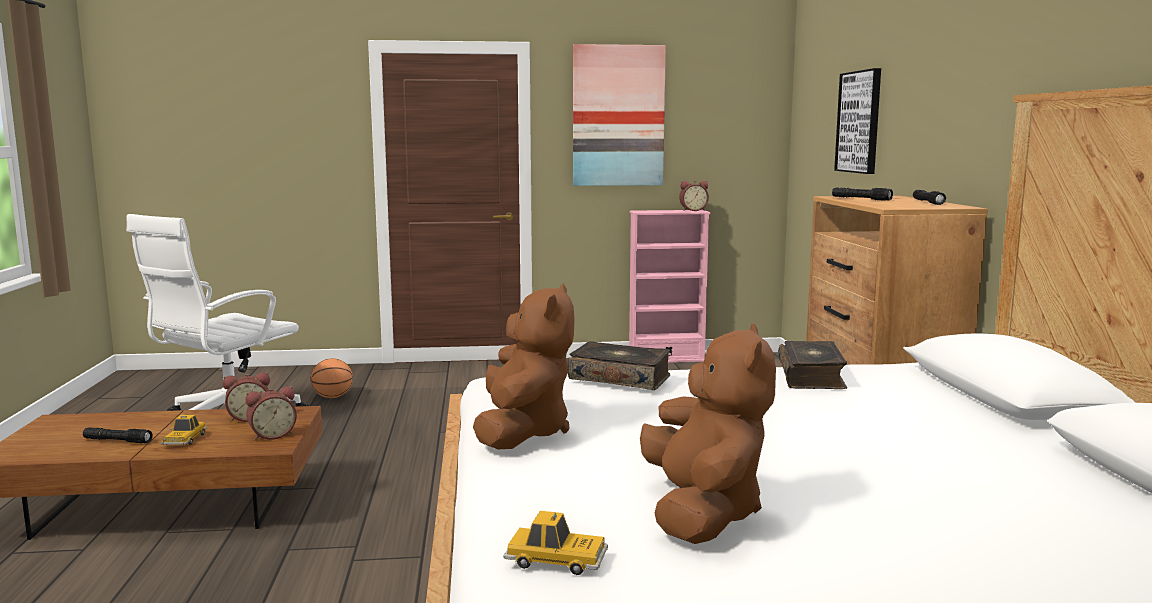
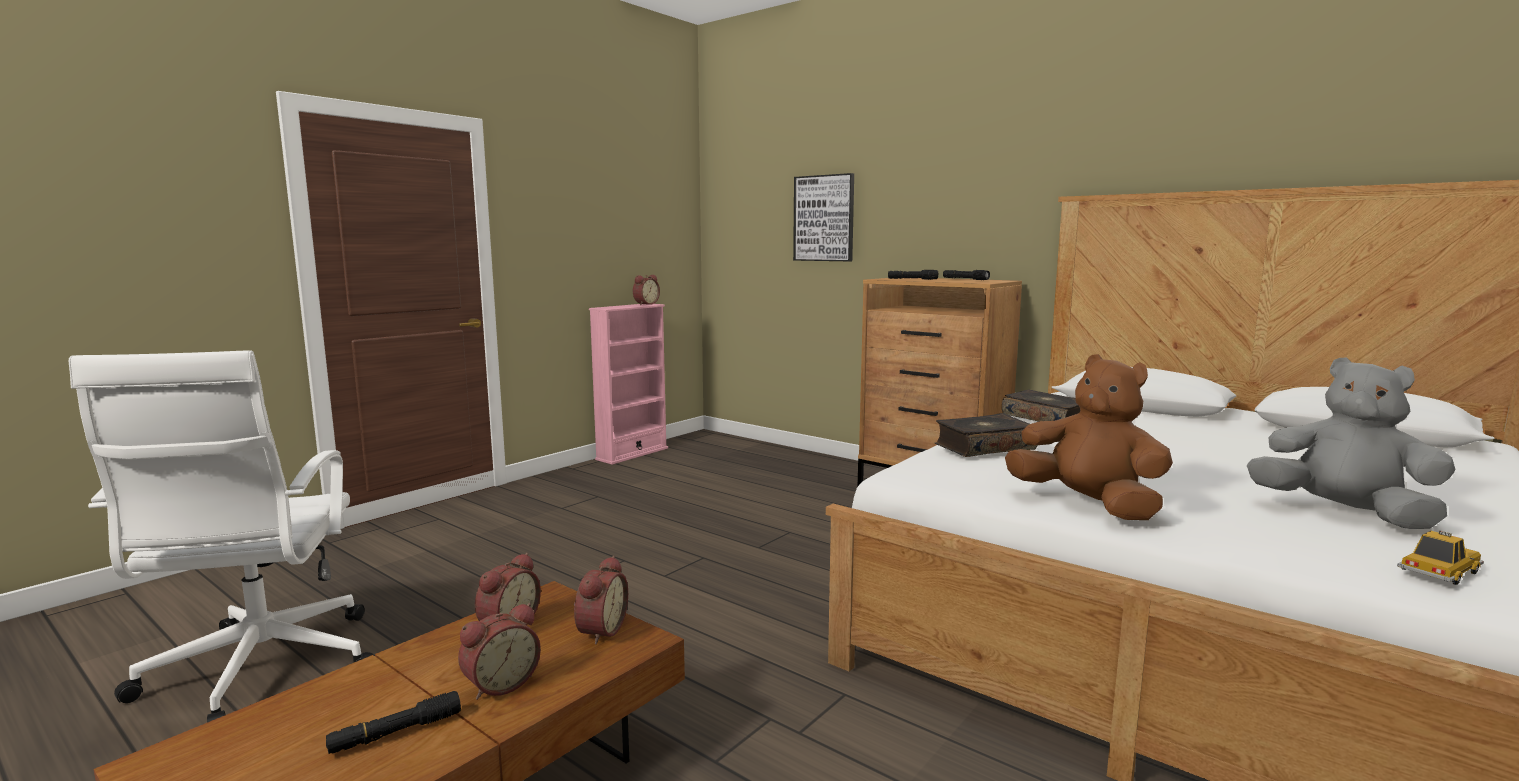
camera: 45 degrees left, 0 degrees up
(185, 439) = (500, 684): toy car -> alarm clock
(332, 397) = (354, 588): basketball -> none
(618, 116) = (571, 209): picture -> none
(702, 513) = (1343, 513): brown plush toy -> grey plush toy

